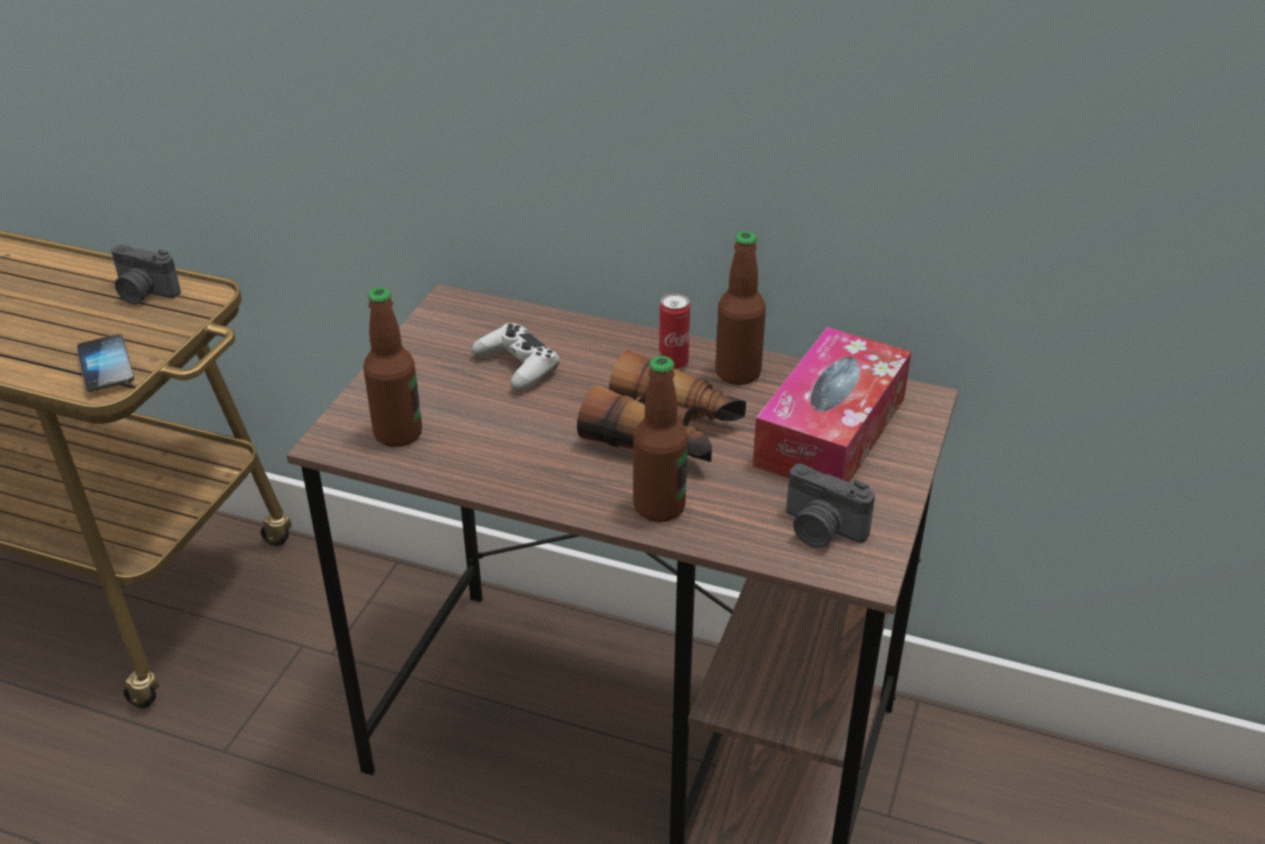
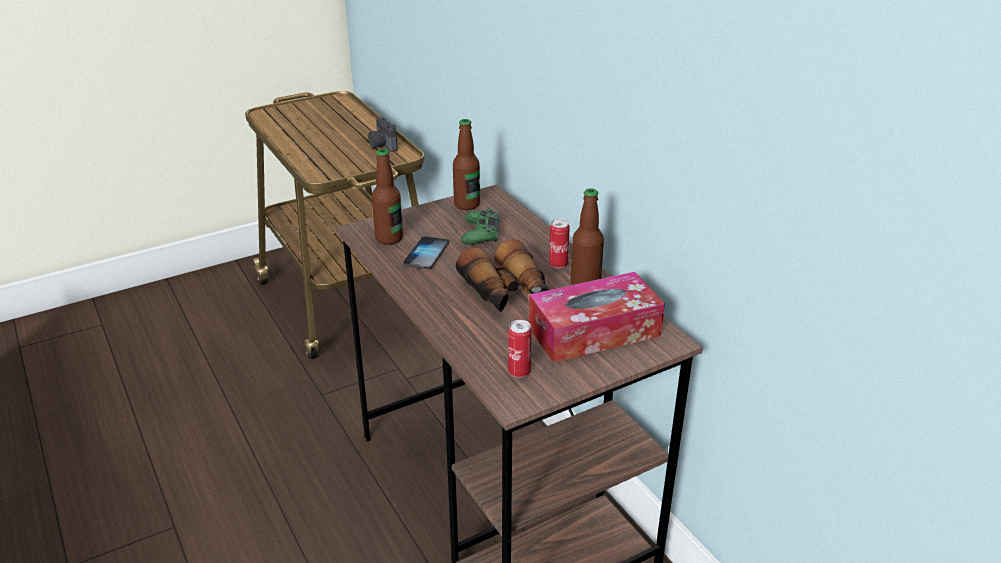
camera: 40 degrees right, 5 degrees down
(105, 365) = (329, 167): phone -> phone (426, 254)
(517, 366) = (480, 233): white game controller -> green game controller
(659, 507) = (456, 322): bottle -> bottle (467, 204)
(821, 530) = (519, 372): camera -> can

